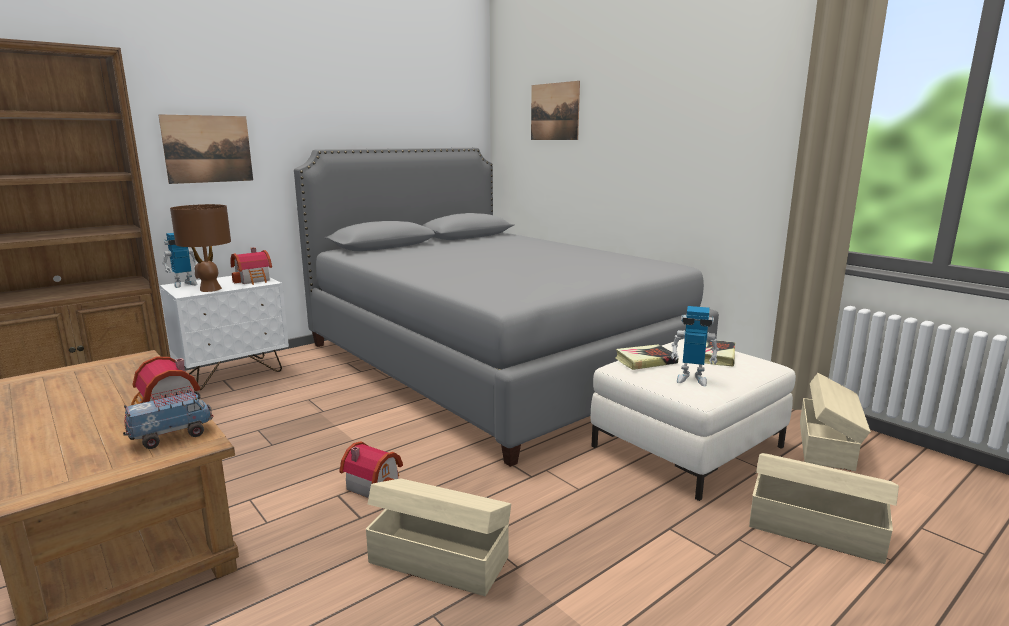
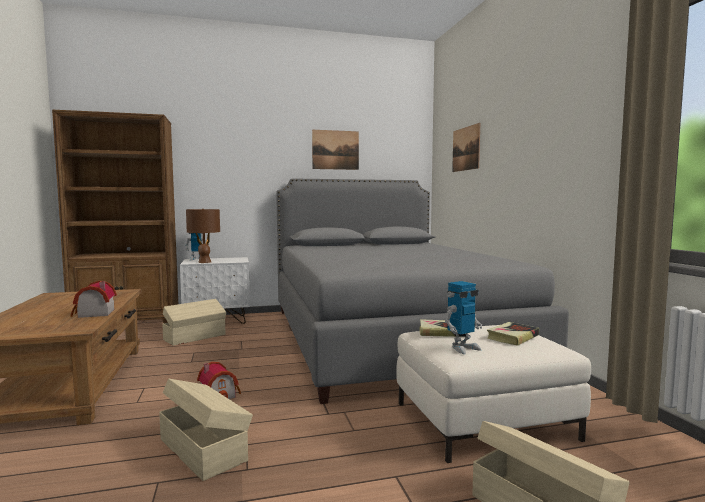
camera: 25 degrees right, 10 degrees down
(172, 436) = (74, 324): toy truck -> none
(208, 149) = (223, 177): picture -> picture (335, 150)
(254, 280) = (236, 260): toy house -> none
(691, 379) = (462, 348): toy robot -> toy robot turned 75 degrees counterclockwise
(827, 445) = (639, 450): beige storage box -> beige storage box (195, 337)

